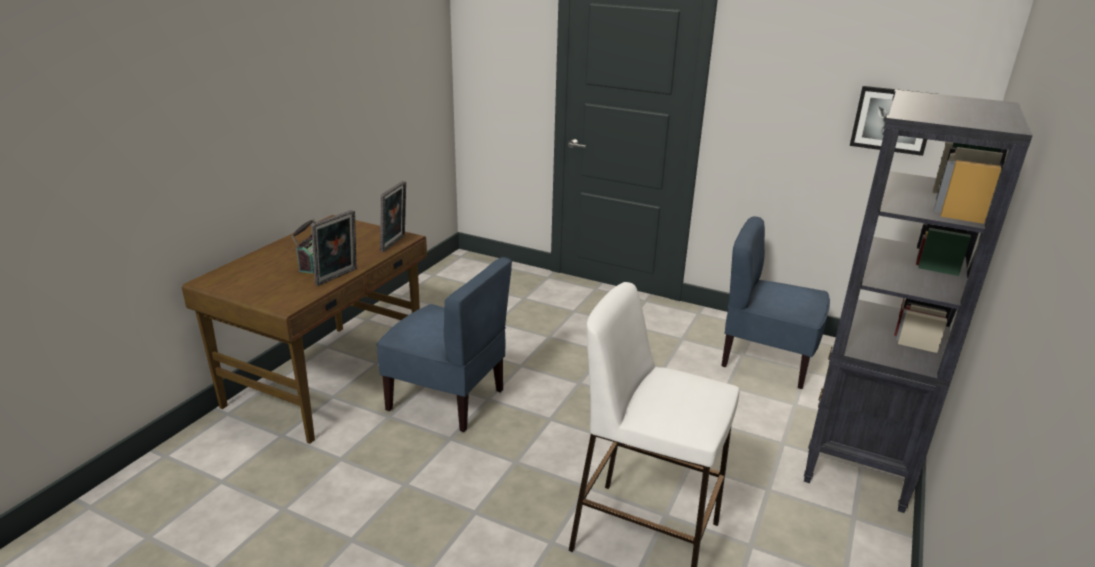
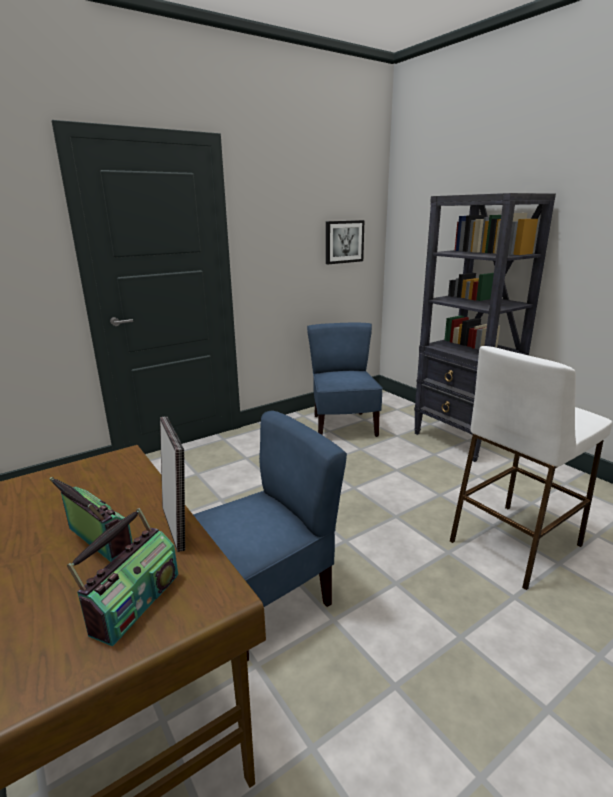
camera: 60 degrees left, 5 degrees down
(273, 287) = (134, 602): none -> radio
(395, 243) = (131, 465): picture frame -> none
(766, 359) = (343, 426): blue chair -> blue chair turned 120 degrees clockwise

